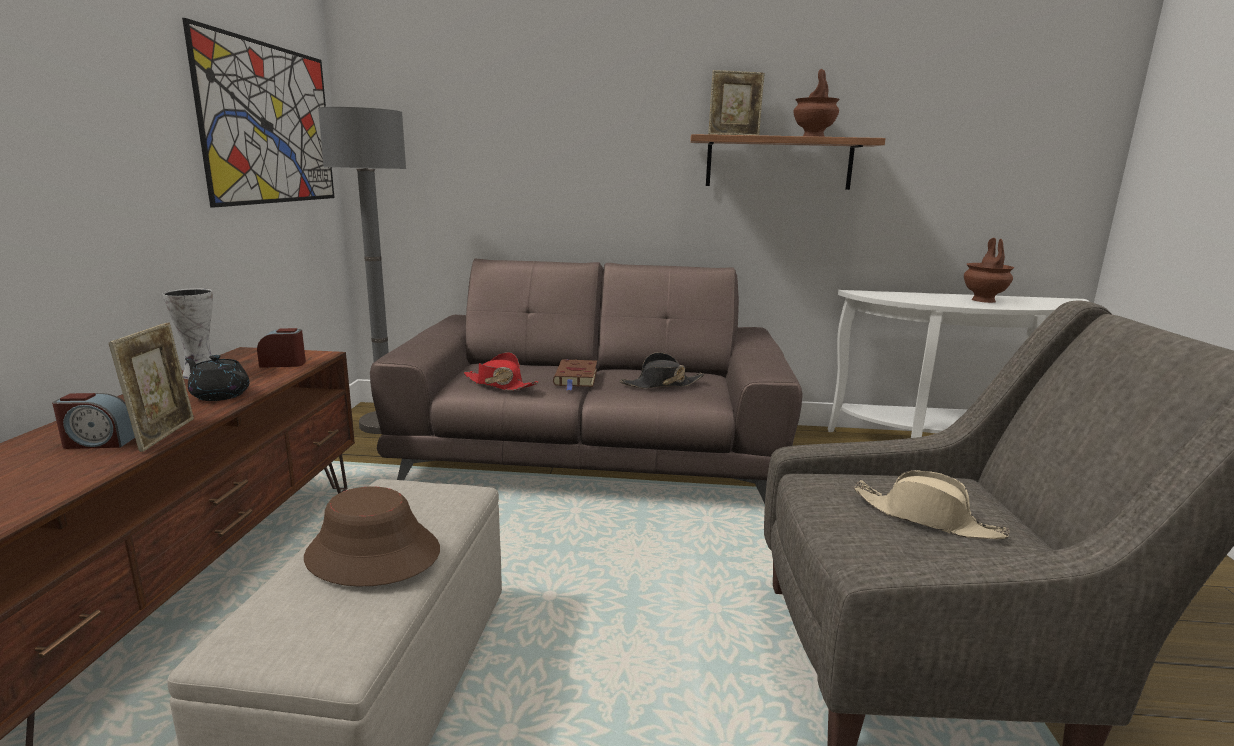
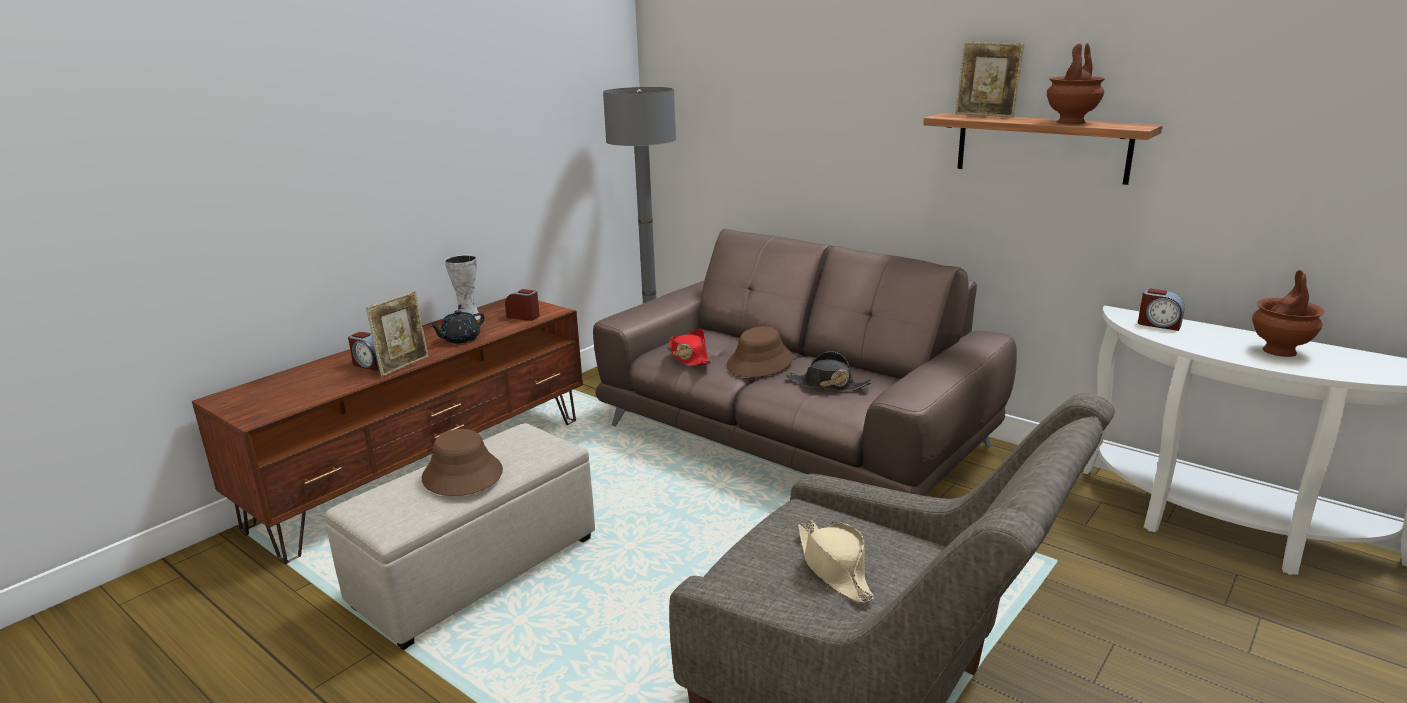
camera: 35 degrees right, 5 degrees up
(220, 395) = (460, 339): black teapot -> black teapot turned 105 degrees counterclockwise
(271, 124) = (563, 109): picture -> none
(576, 378) = (760, 362): brown book -> brown hat
(893, 295) = (1159, 324): none -> alarm clock

